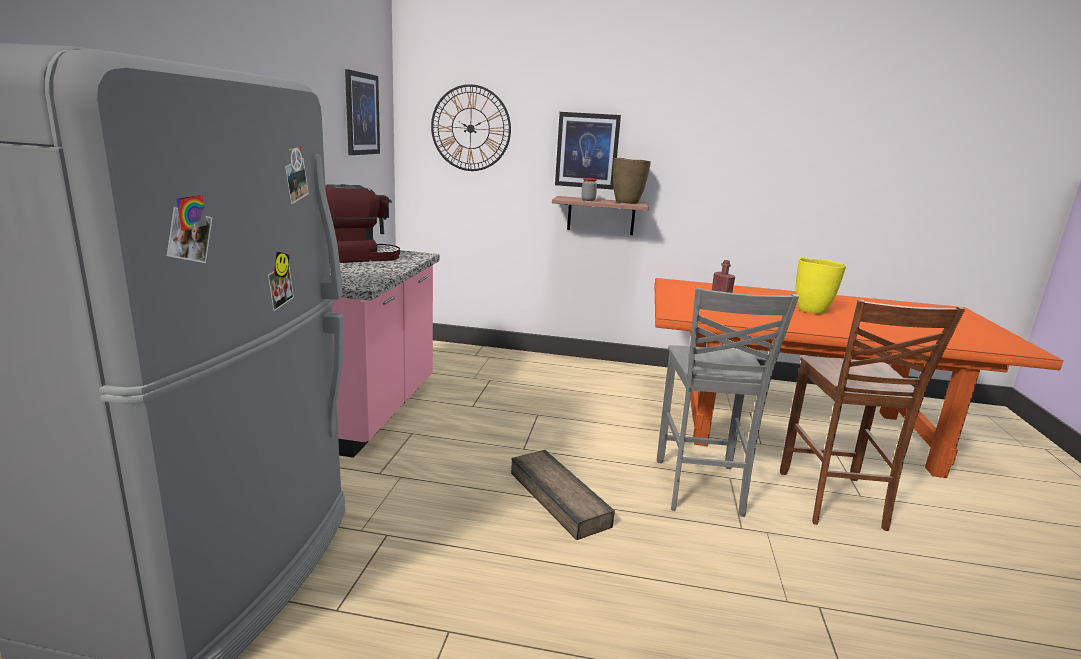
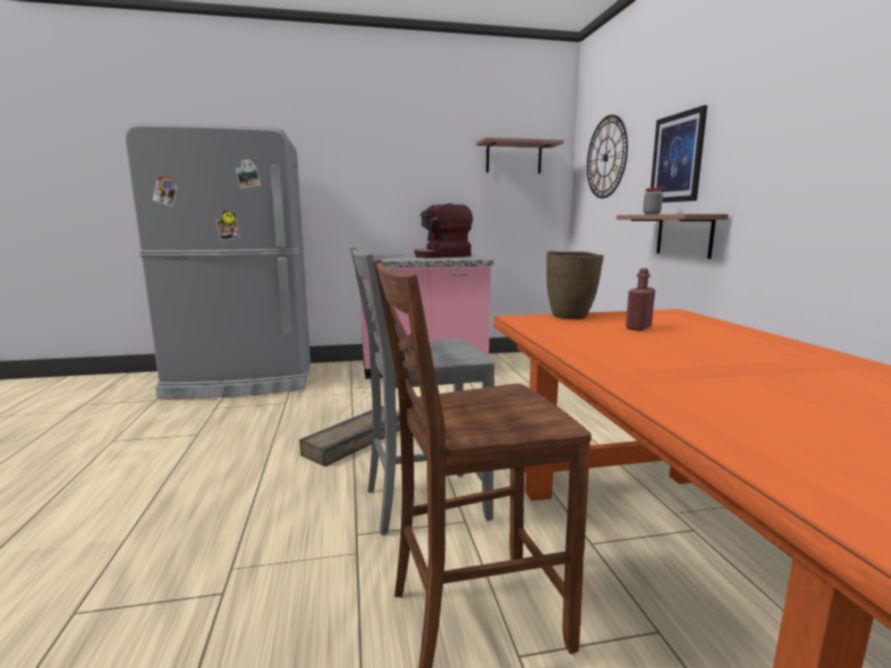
camera: 70 degrees right, 5 degrees down
(359, 257) = (442, 256): coffee machine -> coffee machine turned 105 degrees clockwise
(362, 114) = (513, 158): picture -> shelf
(627, 202) = (688, 213): brown vase -> brown vase (570, 316)
(811, 310) = (726, 363): yellow vase -> none

